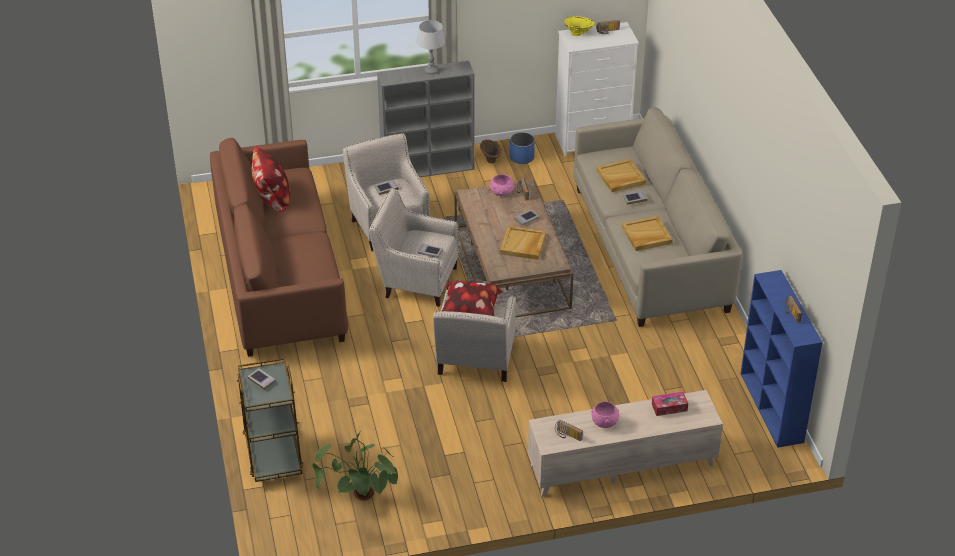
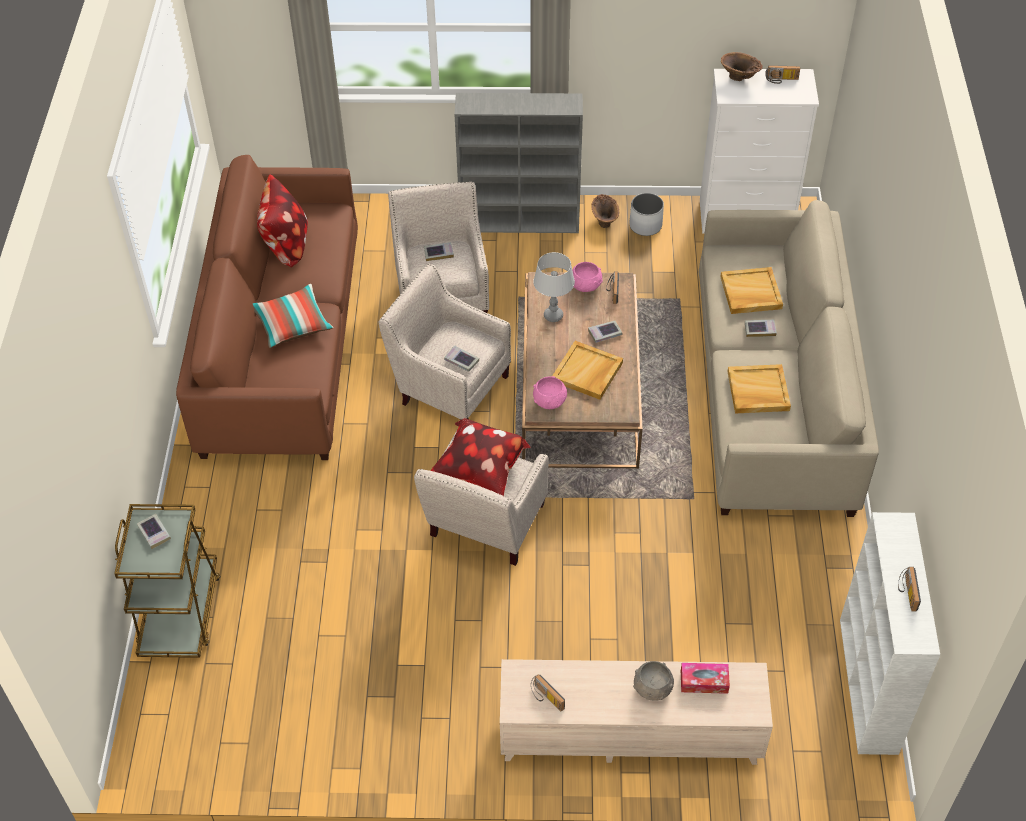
camera: 15 degrees right, 10 degrees up
(298, 247) = (292, 324): none -> pillow
(359, 501) = (262, 712): potted plant -> none
(431, 71) = (527, 102): grey table lamp -> grey table lamp (553, 316)
(522, 157) = (646, 225): blue planter -> white planter
(578, 34) = (739, 79): yellow vase -> brown vase
(605, 422) = (605, 686): pink bowl -> pink bowl (550, 401)
(636, 417) = (652, 688): none -> grey bowl
(772, 408) = (869, 686): blue bookcase -> white bookcase

